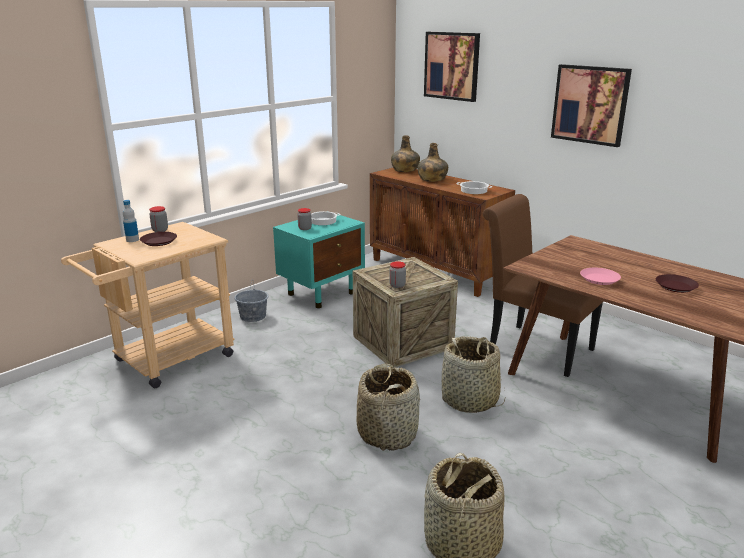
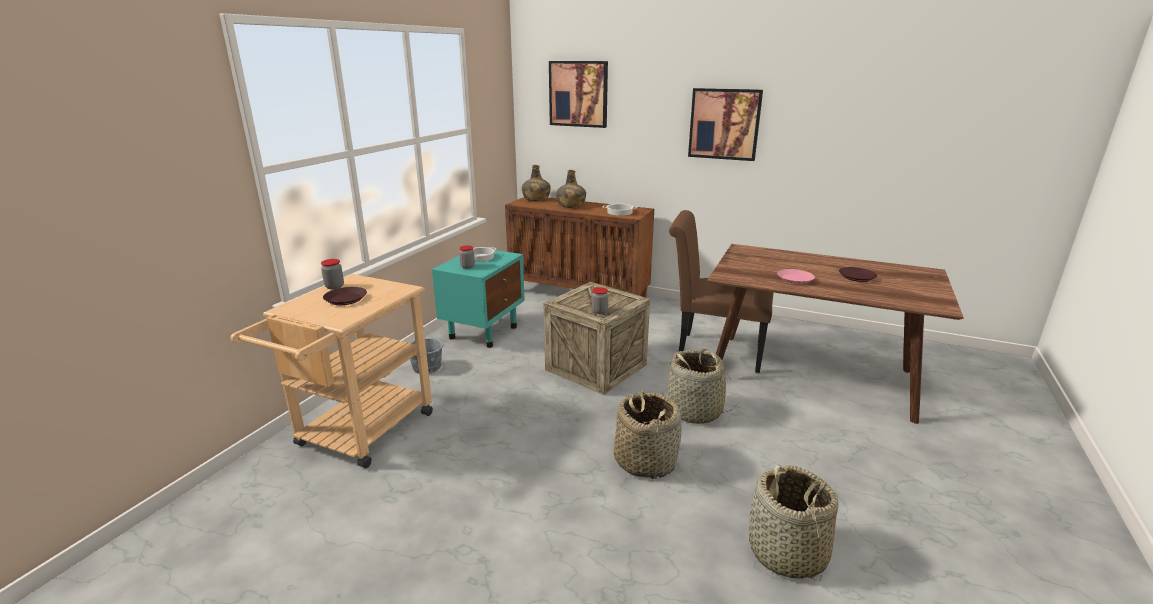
camera: 20 degrees left, 0 degrees up
(132, 240) = (310, 301): bottle -> none

